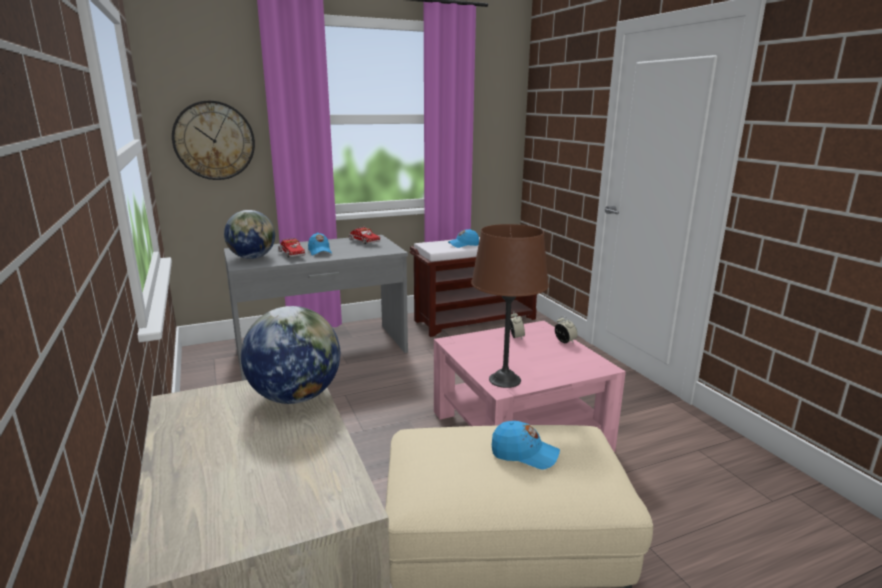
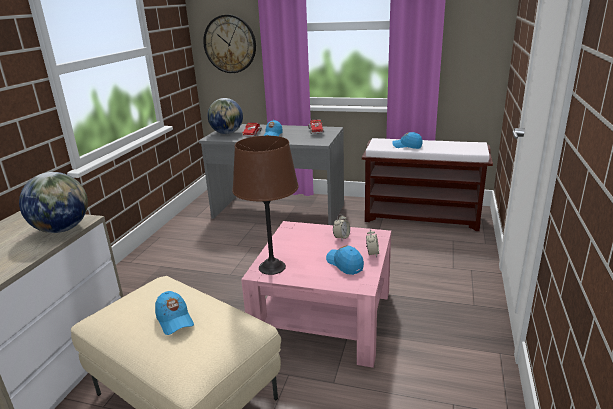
camera: 40 degrees right, 5 degrees up
(560, 356) = (345, 264): none -> blue cap

